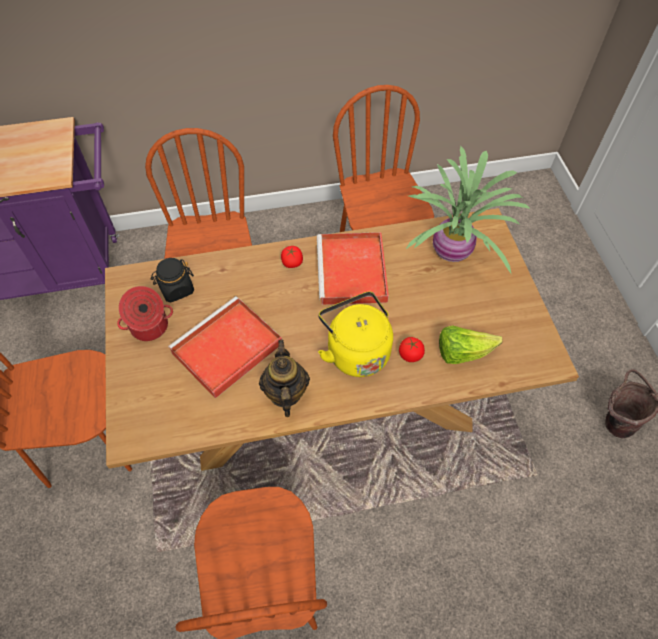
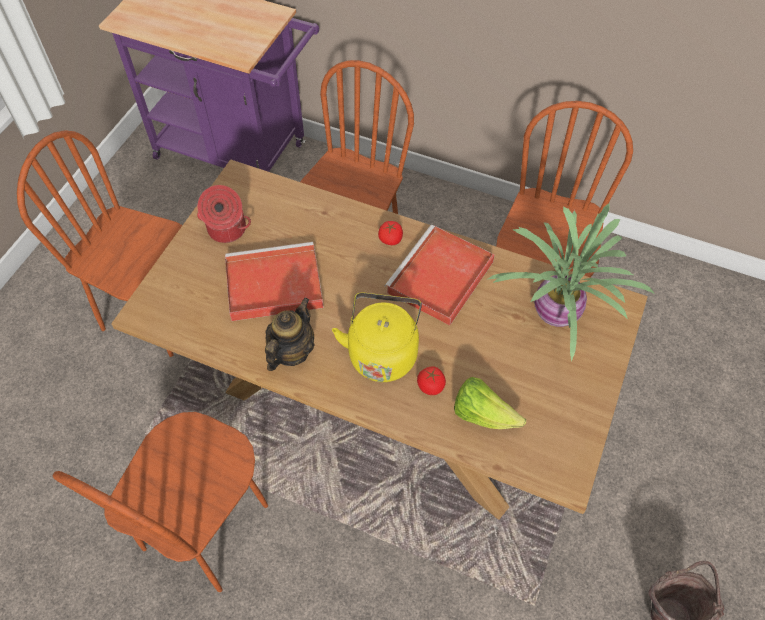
camera: 35 degrees right, 0 degrees up
(176, 289) = (272, 209): black jar -> none

